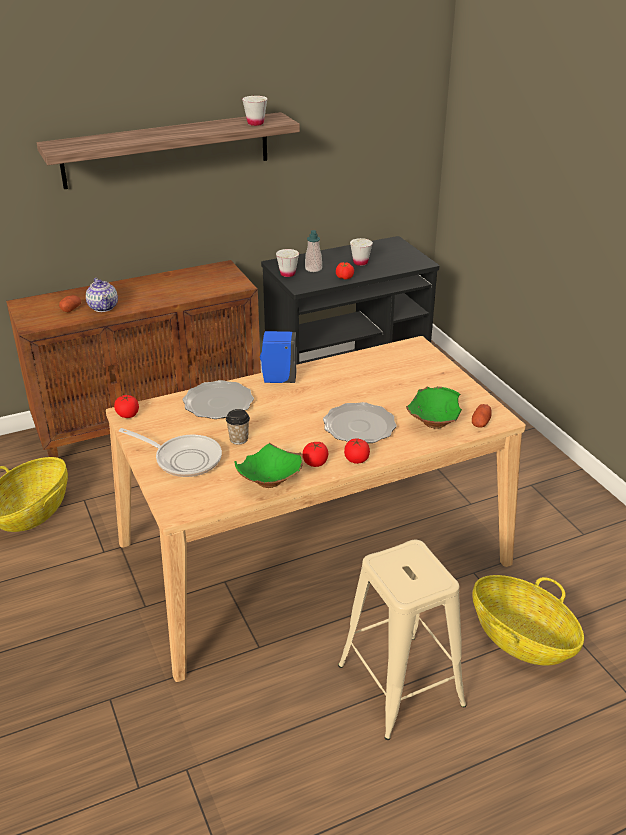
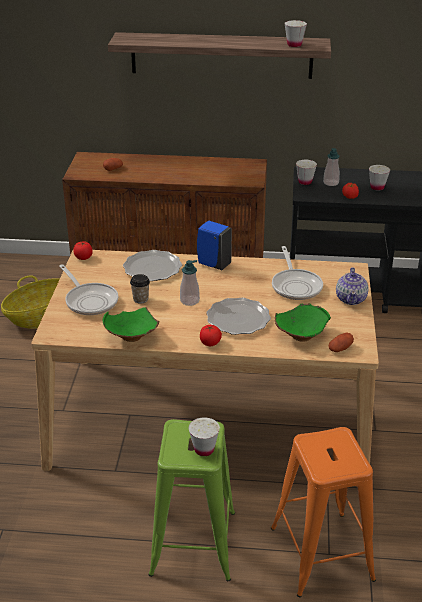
camera: 30 degrees right, 0 degrees up
(103, 307) = (136, 173): teapot -> teapot (351, 299)
(292, 424) = (189, 301): none -> soap dispenser
(315, 463) = (177, 334): tomato -> none
(380, 376) = (296, 285): none -> frying pan
(400, 684) = (193, 542): beige stool -> green stool
(428, 573) = (204, 449): none -> white cup
(521, 638) = (321, 552): basket -> orange stool

